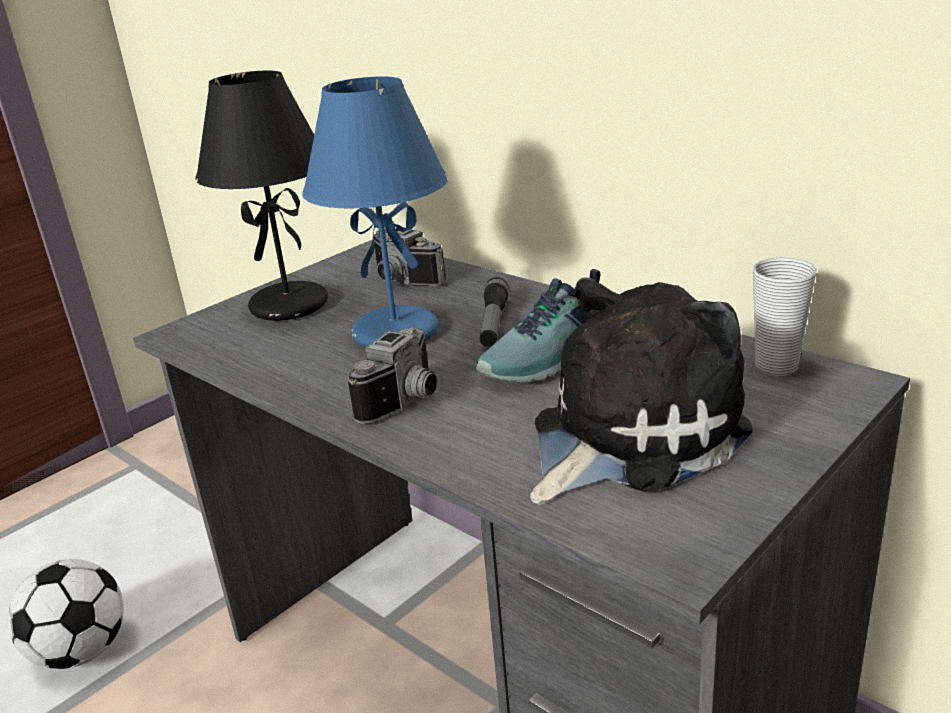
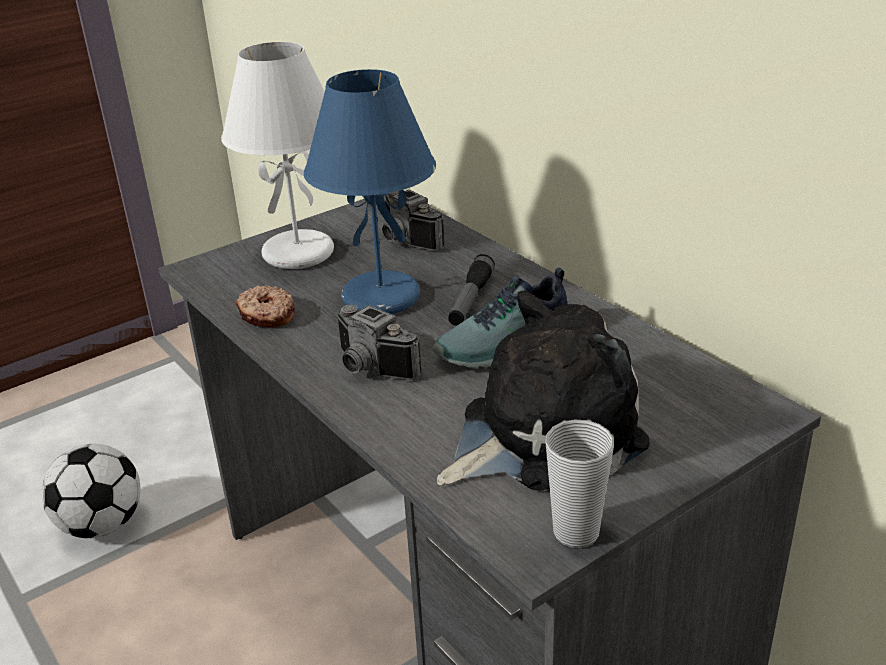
camera: 10 degrees right, 5 degrees up
(272, 366) = (267, 316): none -> donut
(290, 305) = (299, 253): black table lamp -> white table lamp
(408, 400) = (369, 369): camera -> camera turned 90 degrees clockwise
(776, 366) = (704, 385): cup -> cup (576, 532)

